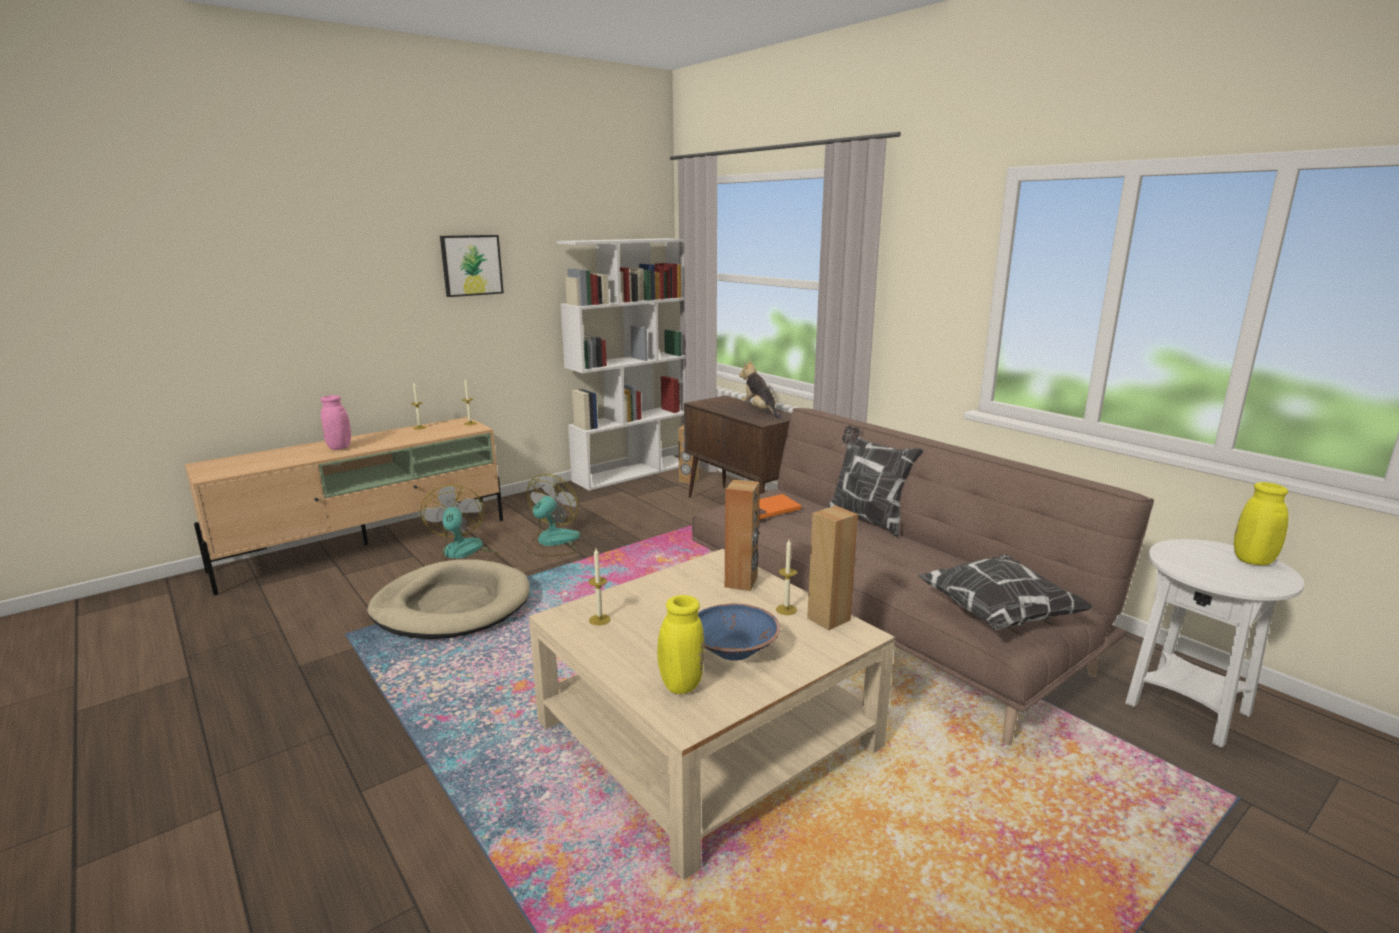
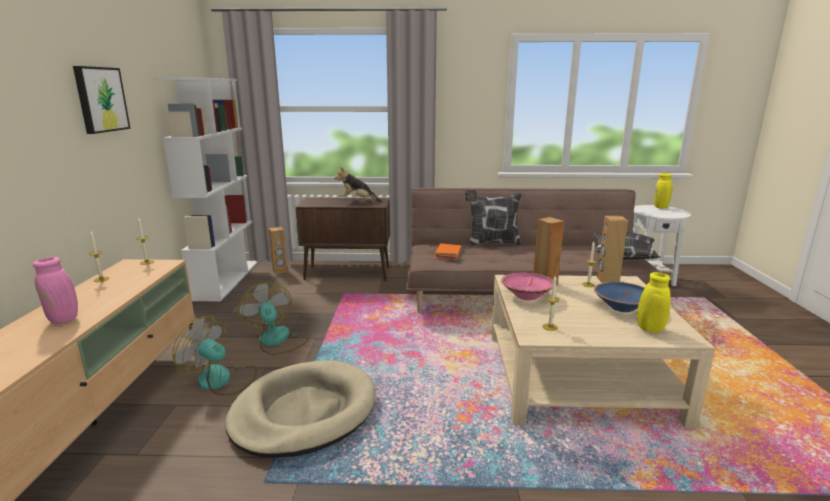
camera: 50 degrees left, 0 degrees up
(677, 583) = (526, 296): none -> pink bowl

